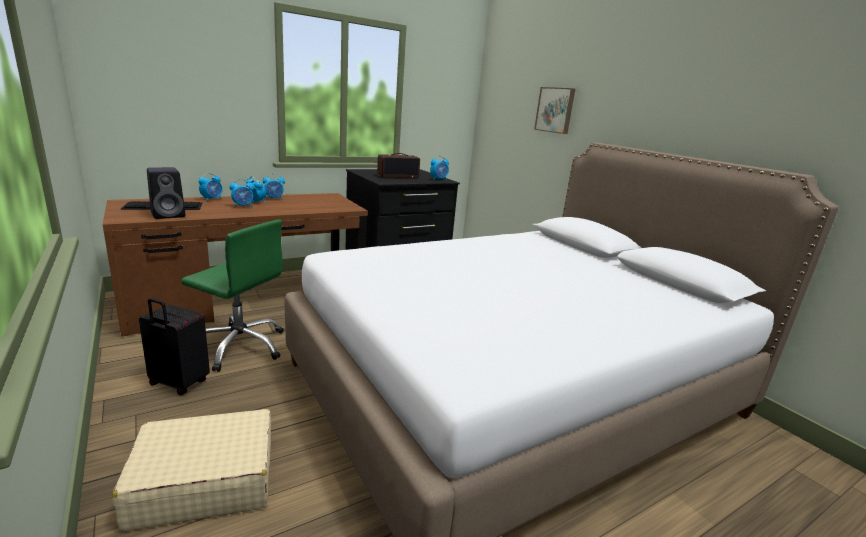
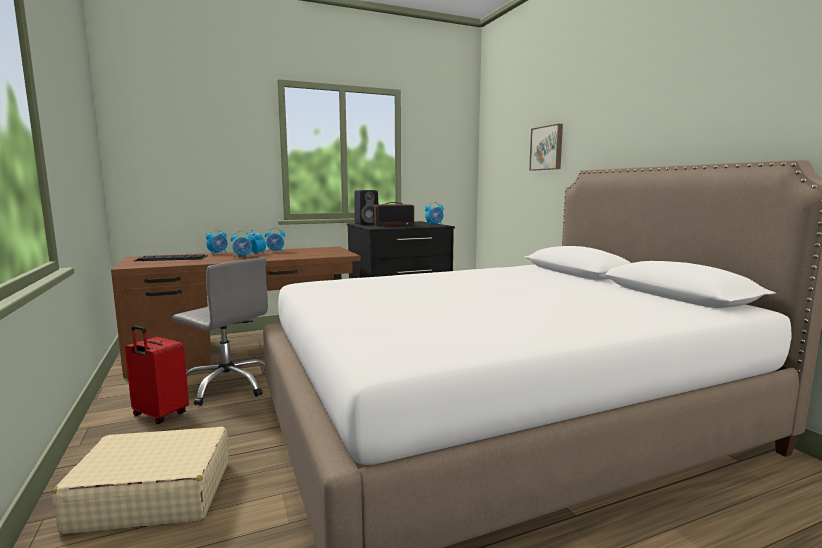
camera: 10 degrees right, 10 degrees down
(169, 215) = (172, 263): black speaker -> black speaker (367, 223)
(178, 384) = (159, 415): black suitcase -> red suitcase
(240, 346) = (228, 385): green office chair -> grey office chair

